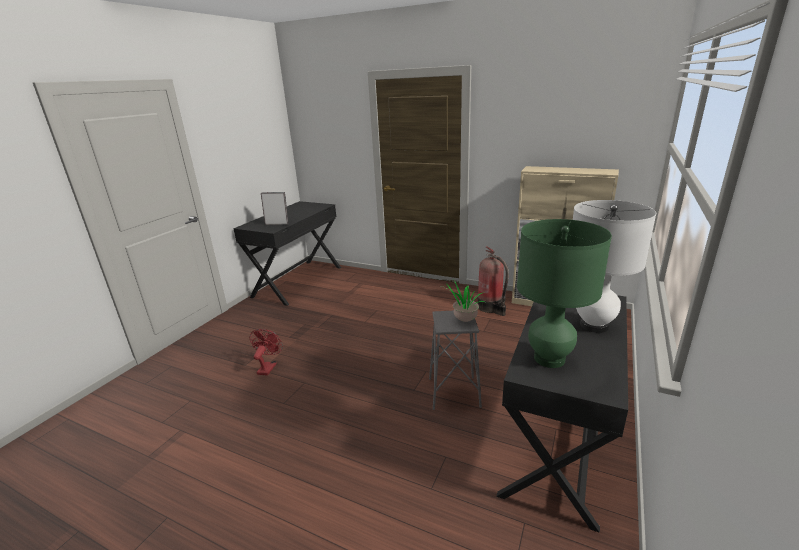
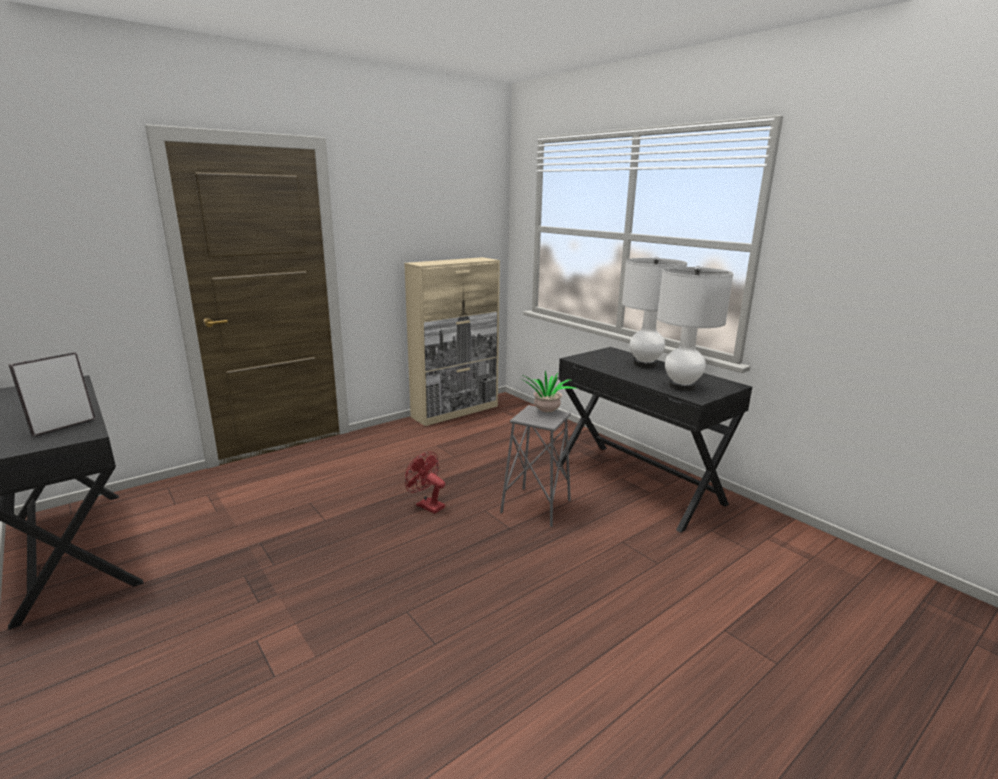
camera: 65 degrees left, 5 degrees down
(268, 367) = (319, 644): red fan -> red fan (426, 505)
(491, 307) = (418, 437): fire extinguisher -> none
(549, 358) = (681, 386): green table lamp -> white table lamp

